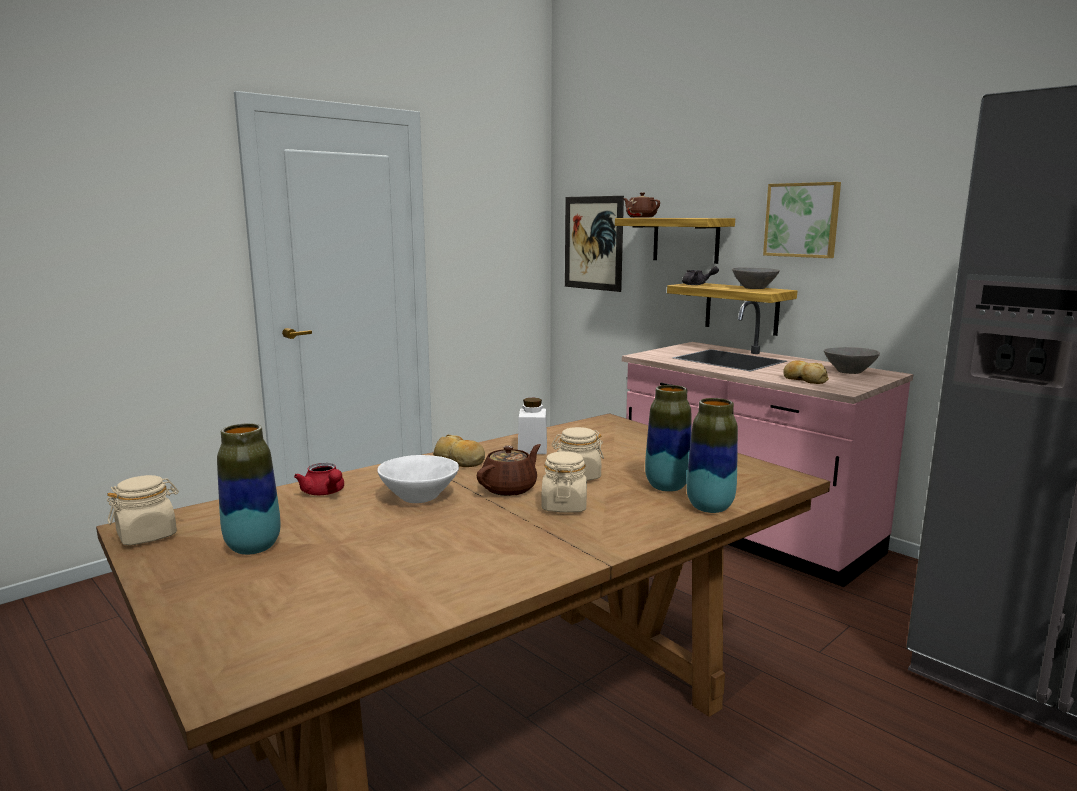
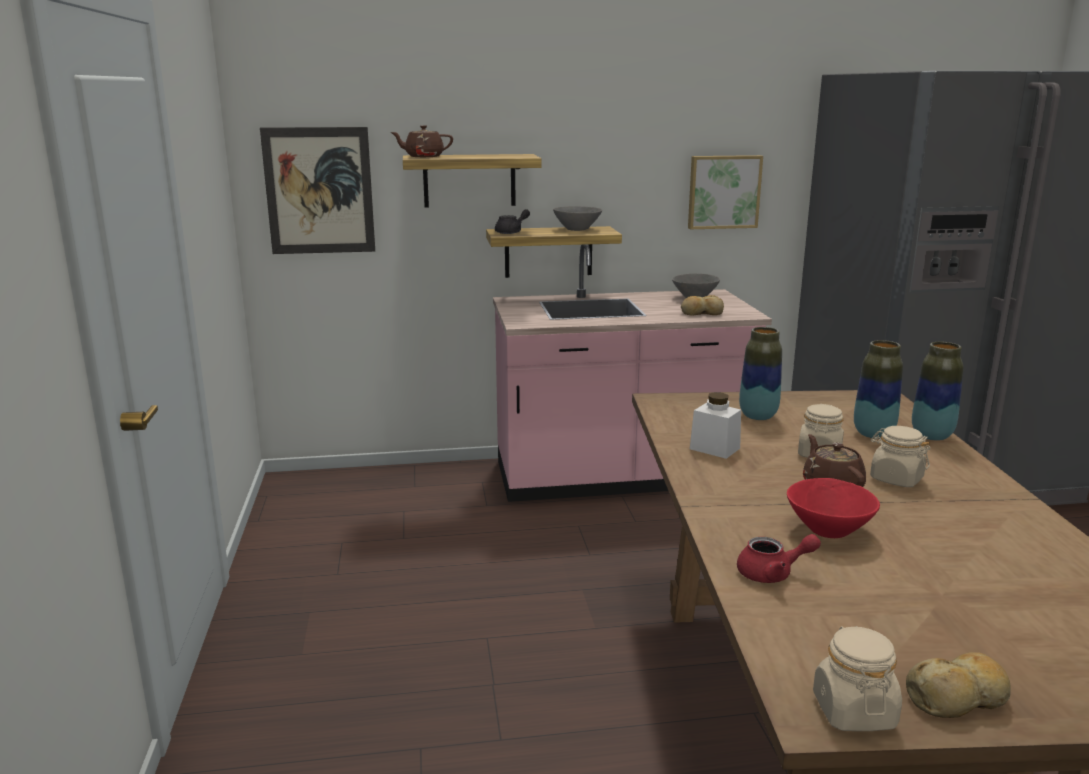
camera: 55 degrees left, 5 degrees up
(253, 547) = (930, 643): vase -> vase (758, 416)
(420, 498) = (829, 530): white bowl -> red bowl
(459, 460) = (722, 486): bread -> bread (958, 698)
(802, 220) = (610, 154): picture -> picture (723, 192)

